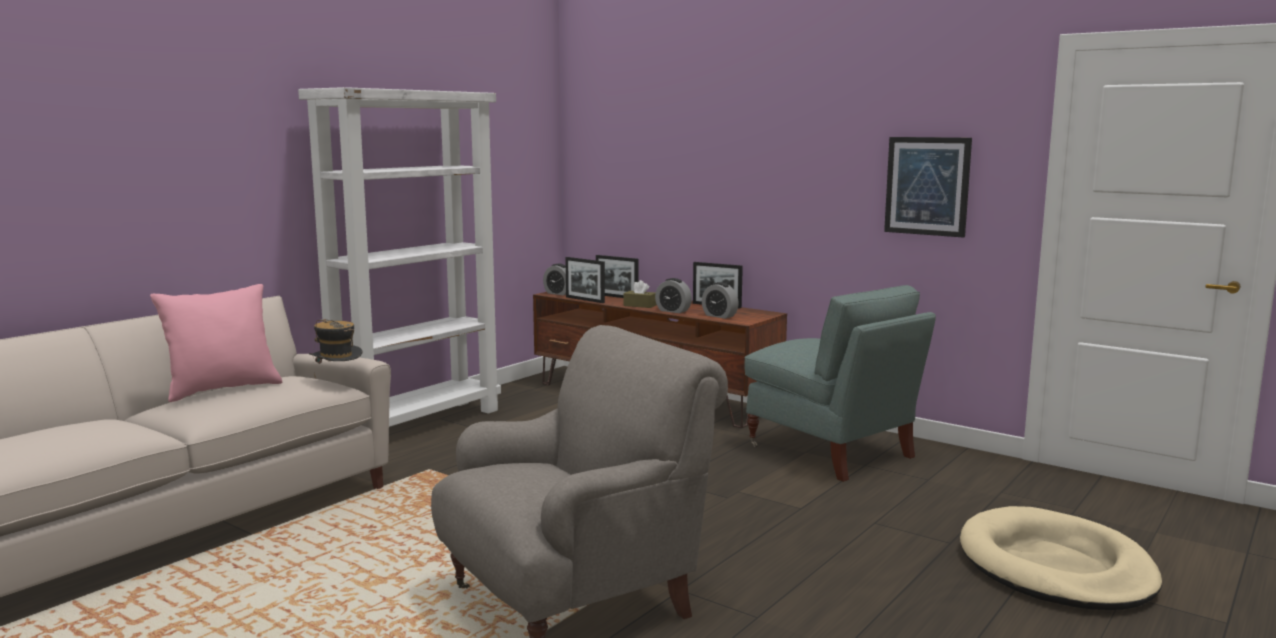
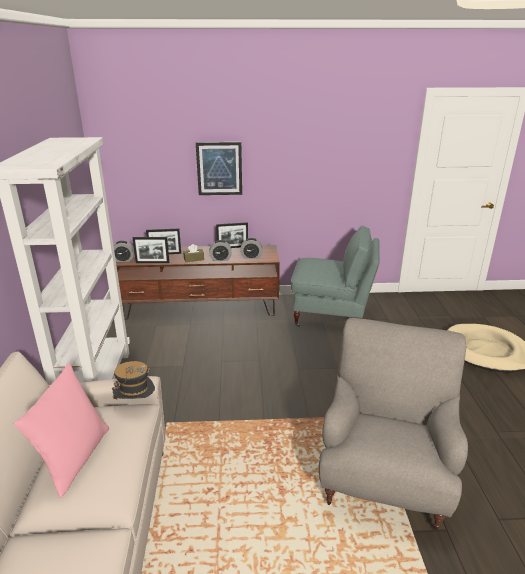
camera: 40 degrees left, 15 degrees up
(927, 186) = (356, 168): picture -> picture (219, 168)

